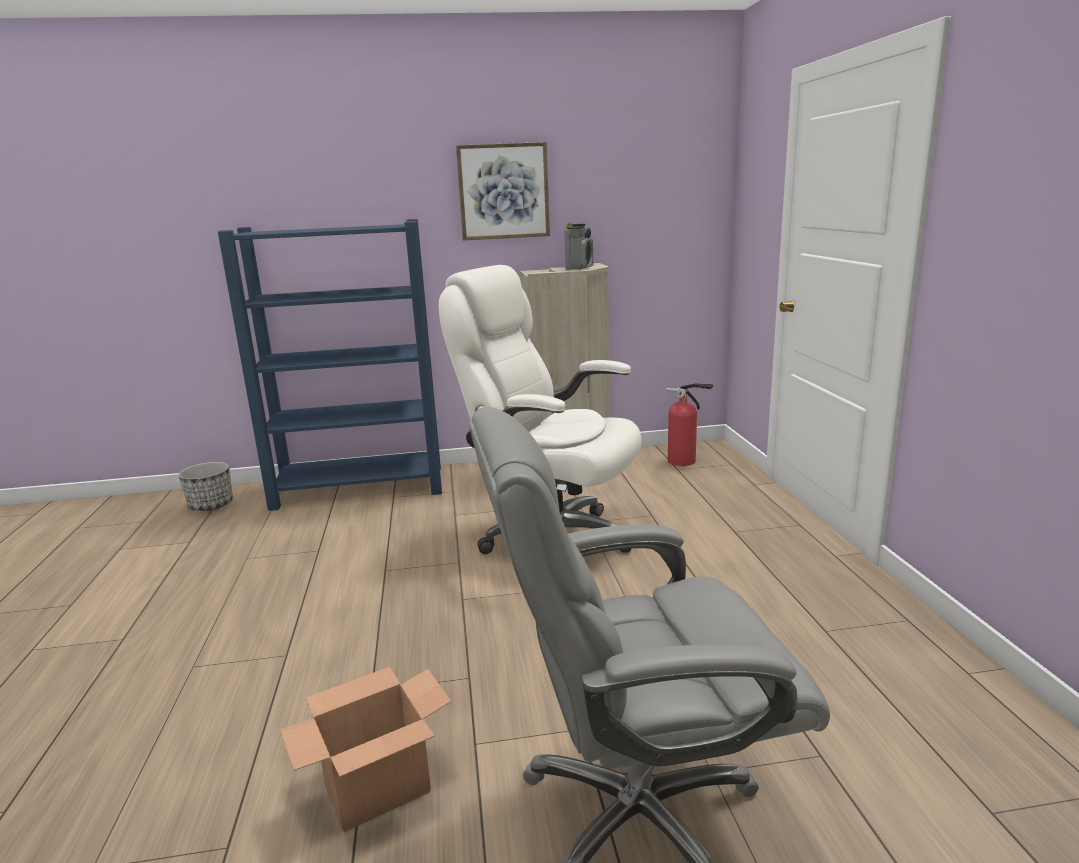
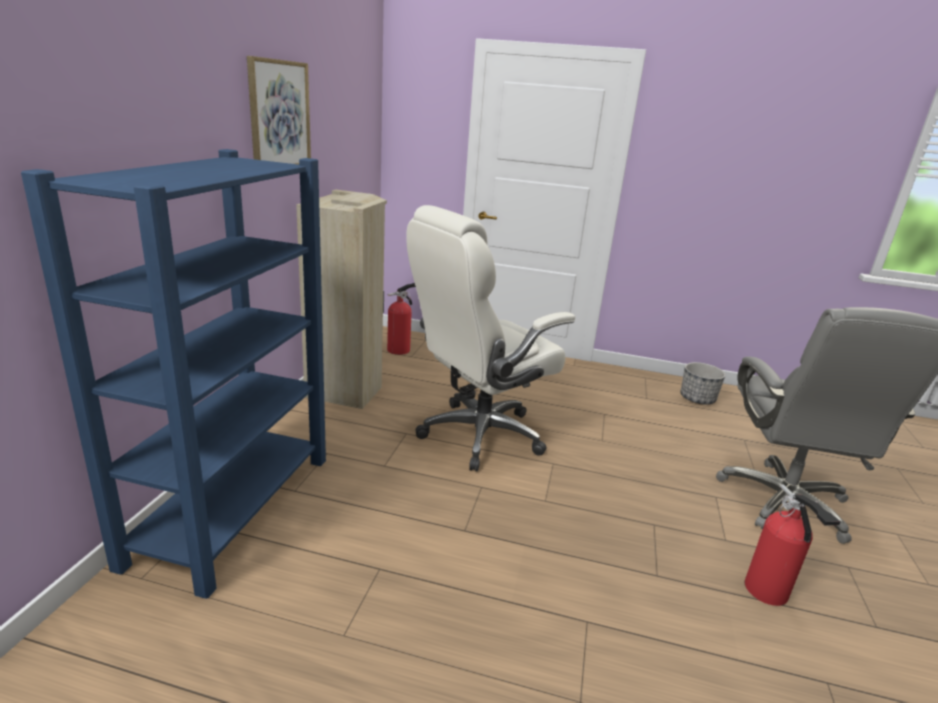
camera: 70 degrees left, 5 degrees up
(211, 505) = (97, 667): planter -> planter (697, 399)
(377, 790) = (768, 593): cardboard box -> fire extinguisher
(579, 268) = (362, 197): radio -> none

